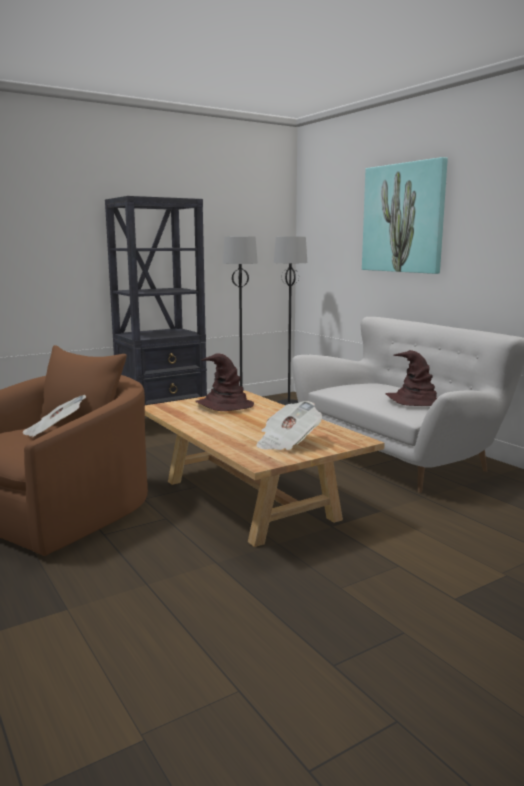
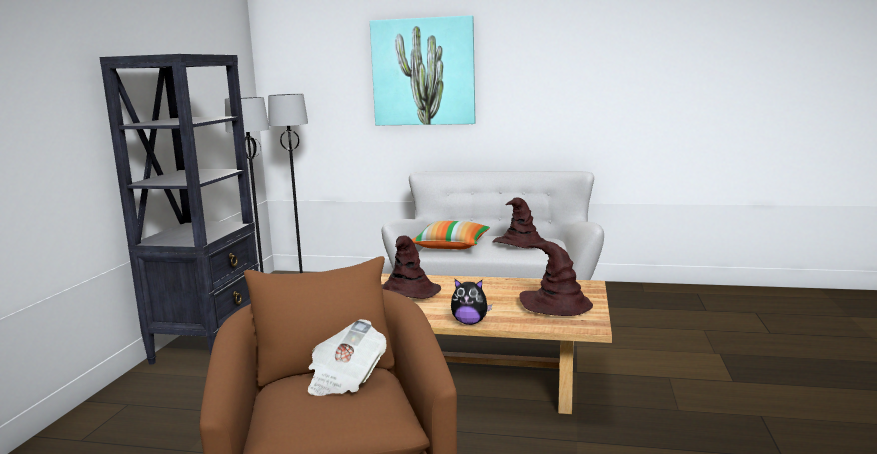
camera: 45 degrees left, 0 degrees up
(200, 432) = (470, 322): none -> plush toy
(287, 443) = (556, 305): newspaper -> brown hat
(355, 389) = (451, 246): none -> pillow

